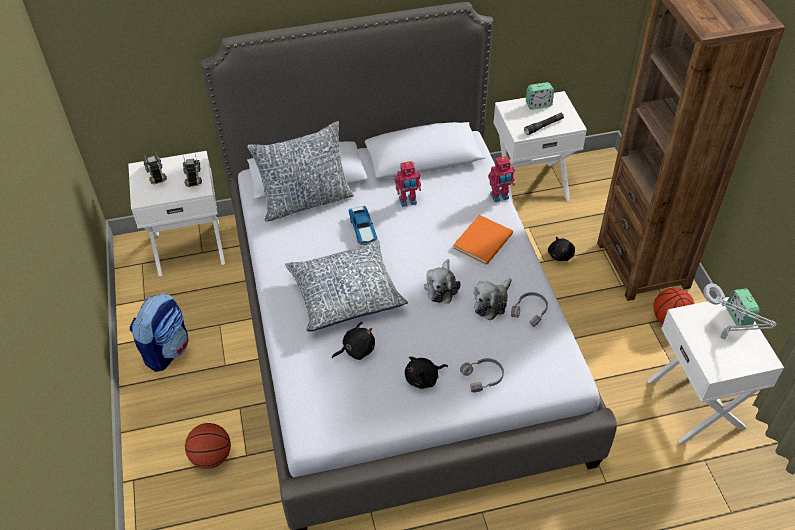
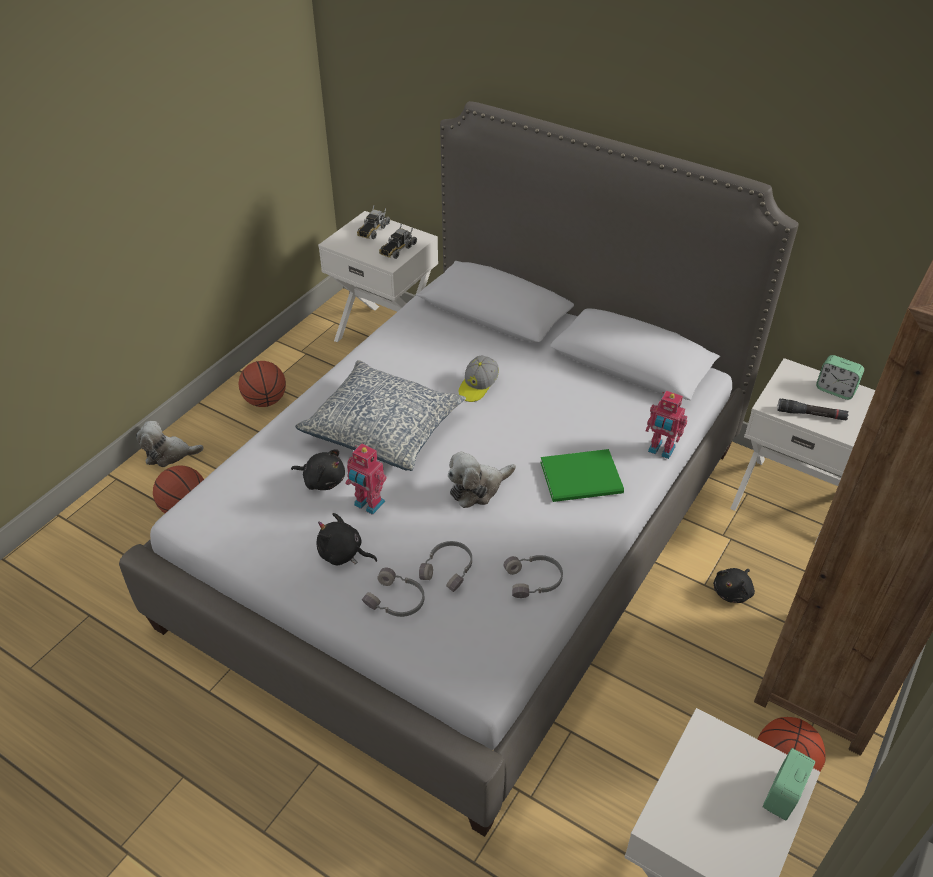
camera: 45 degrees right, 5 degrees down
(167, 350) = (265, 401): backpack -> basketball
(306, 201) = (464, 328): pillow -> none
(363, 230) = (478, 386): toy car -> cap
(408, 201) = (557, 391): toy robot -> toy robot (368, 504)
(485, 240) = (584, 479): orange book -> green book
(485, 340) = (449, 569): none -> grey headphones
(492, 303) = (506, 541): plush toy -> plush toy (169, 454)
(725, 338) = (728, 803): grey table lamp -> none

